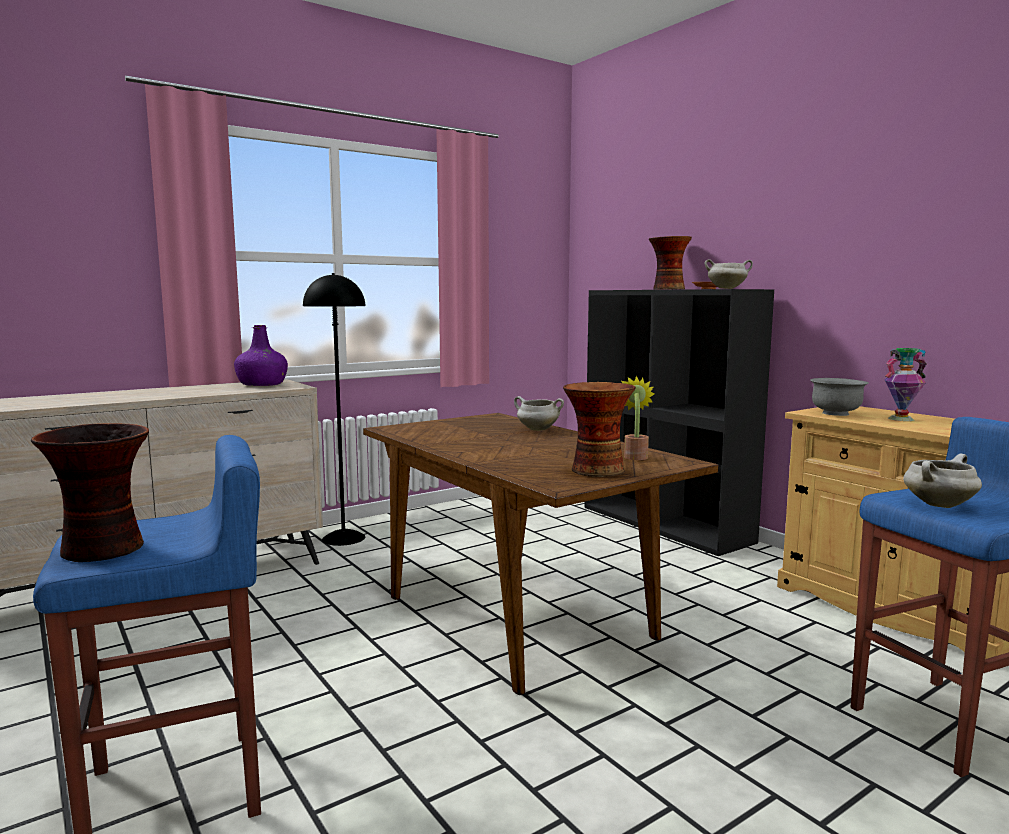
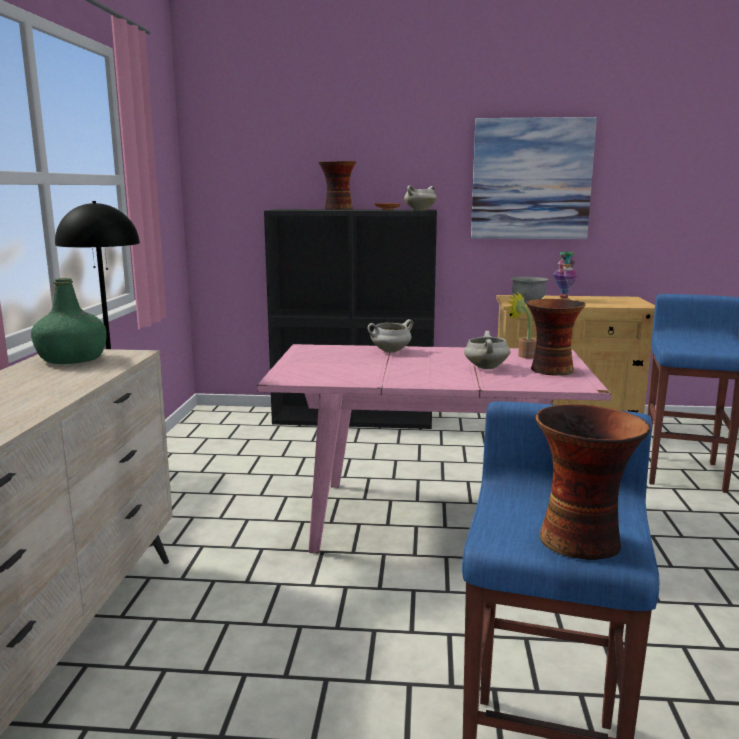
camera: 50 degrees left, 5 degrees up
(262, 384) = (73, 359): purple bottle -> green bottle
(519, 617) = (426, 519): brown dining table -> pink dining table
(898, 246) = (531, 179): none -> picture
(938, 504) = (697, 347): white cooking pot -> white cooking pot (485, 367)

